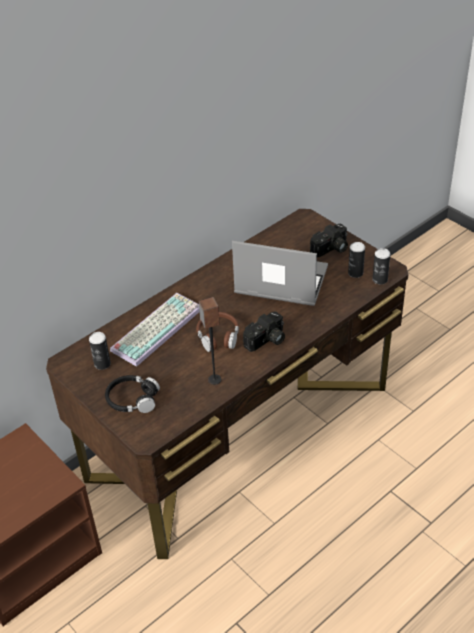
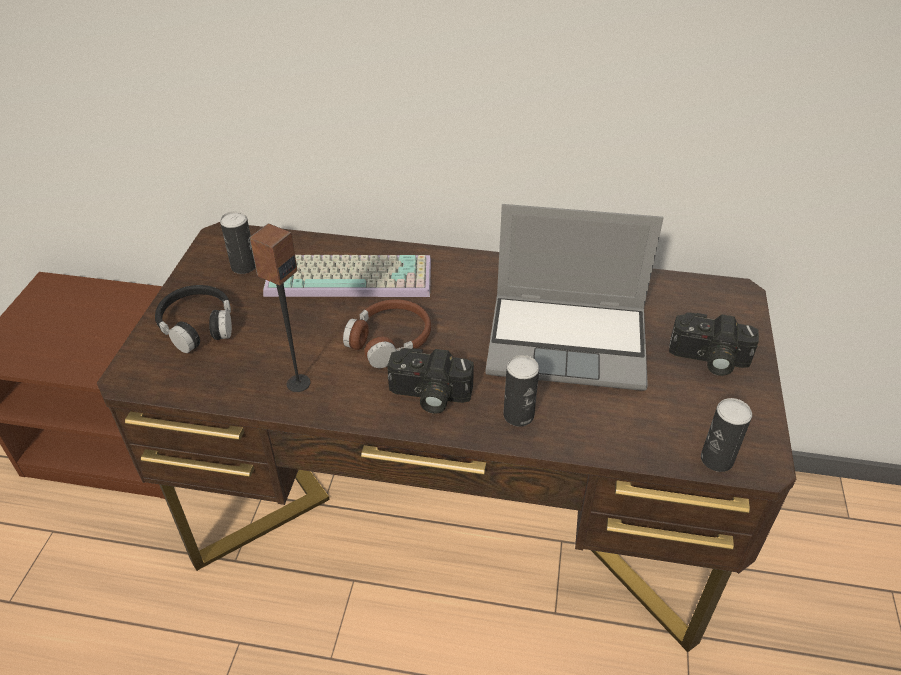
camera: 50 degrees right, 0 degrees up
(279, 281) = (569, 342): laptop -> laptop turned 120 degrees clockwise
(355, 273) = (693, 418): can -> can (518, 415)

